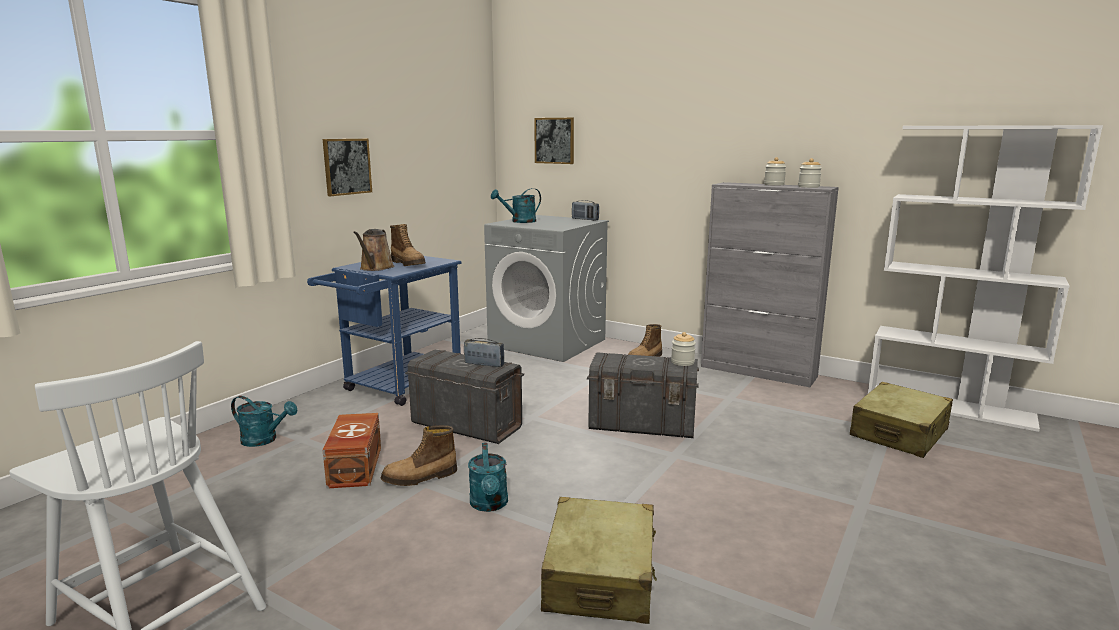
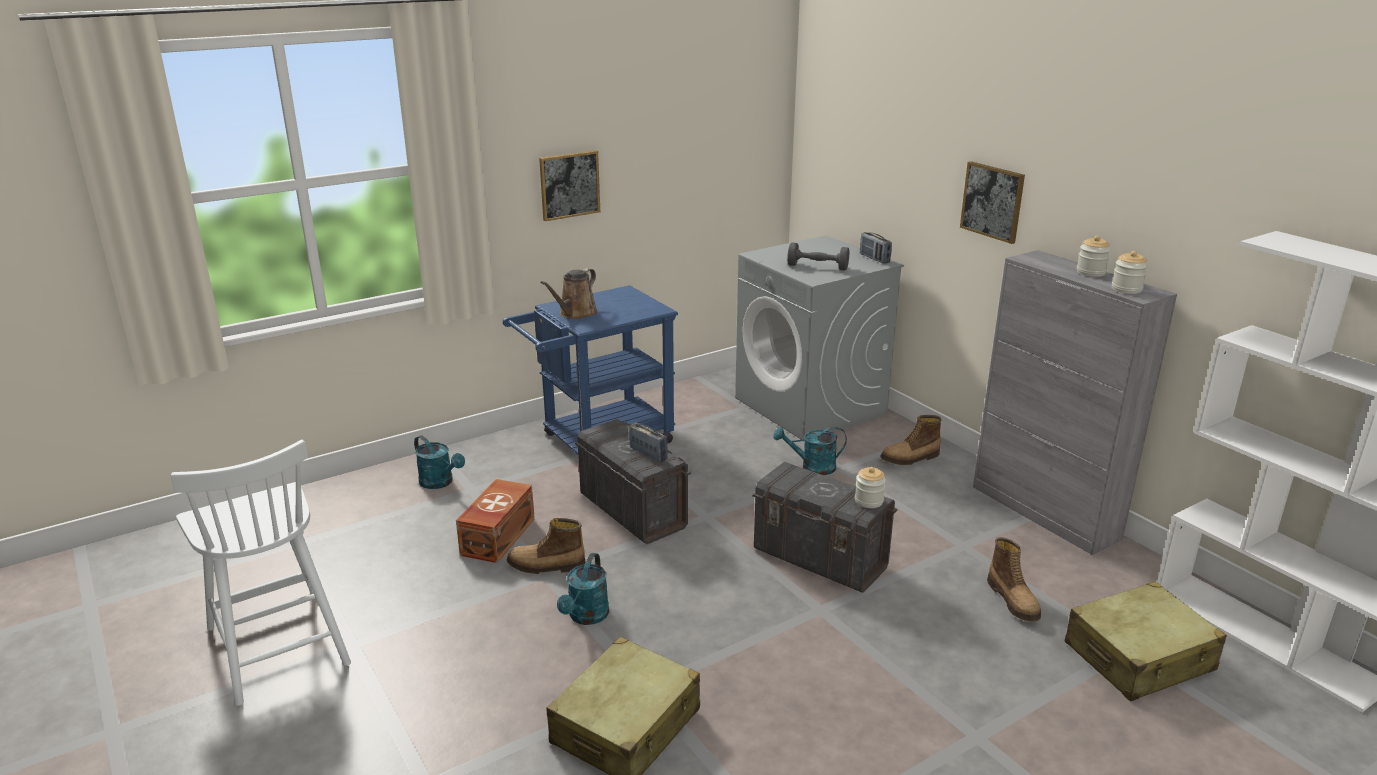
camera: 25 degrees right, 10 degrees up
(409, 264) = (615, 310): boot -> boot (1014, 601)
(519, 221) = (786, 253): turquoise watering can -> turquoise watering can (812, 467)
(552, 224) = (817, 267): none -> grey dumbbell
(554, 140) = (855, 144): picture -> picture (992, 201)

